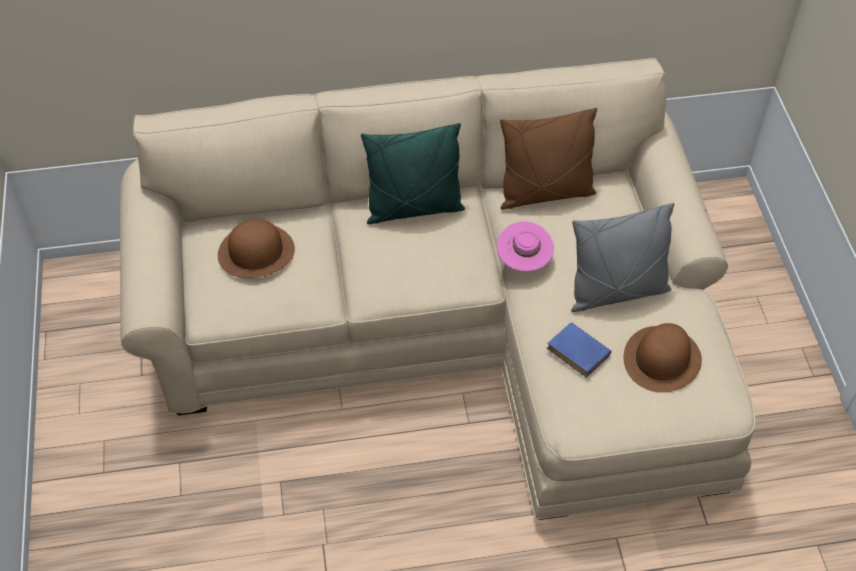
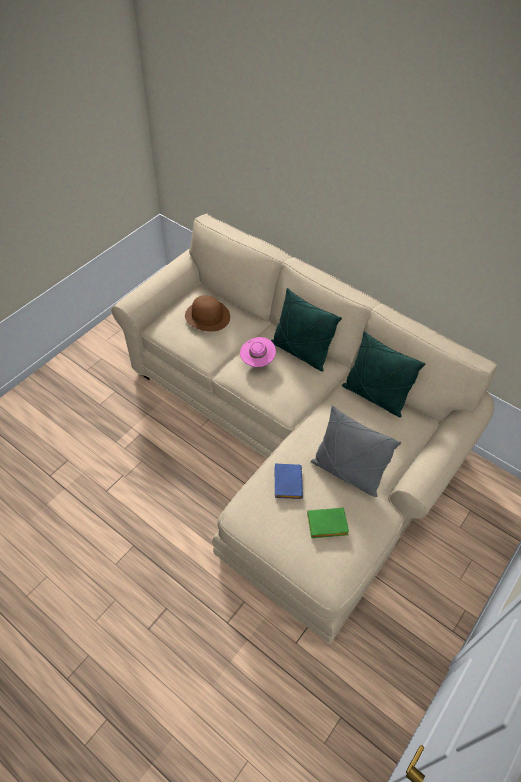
camera: 45 degrees right, 0 degrees up
(523, 261) = (319, 418): pink hat -> pink hat (257, 361)
(545, 193) = (374, 396): brown pillow -> green pillow
(662, 359) = (326, 525): brown hat -> green book

